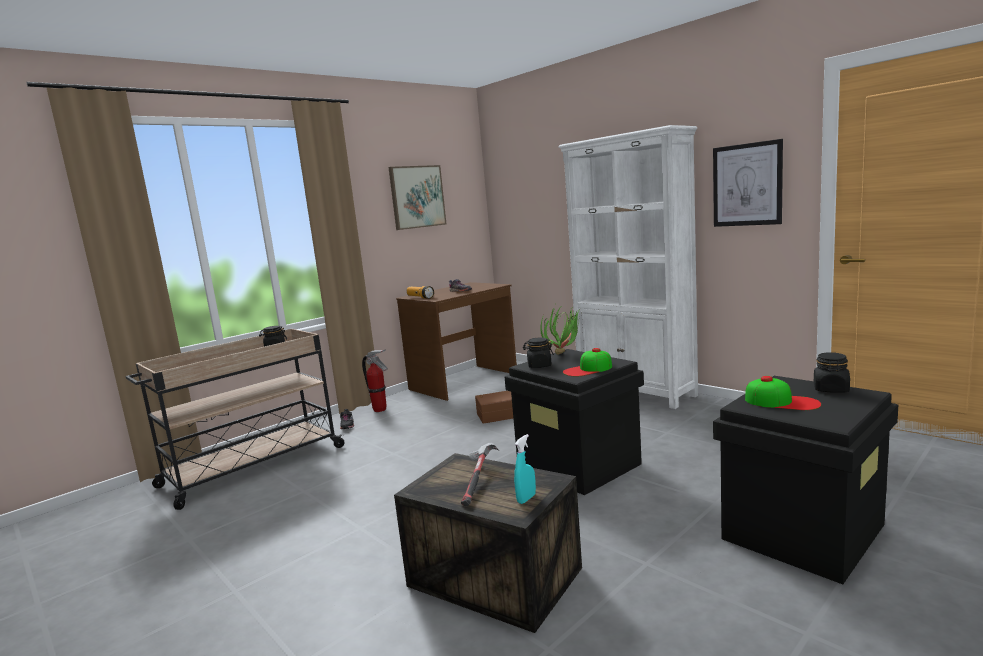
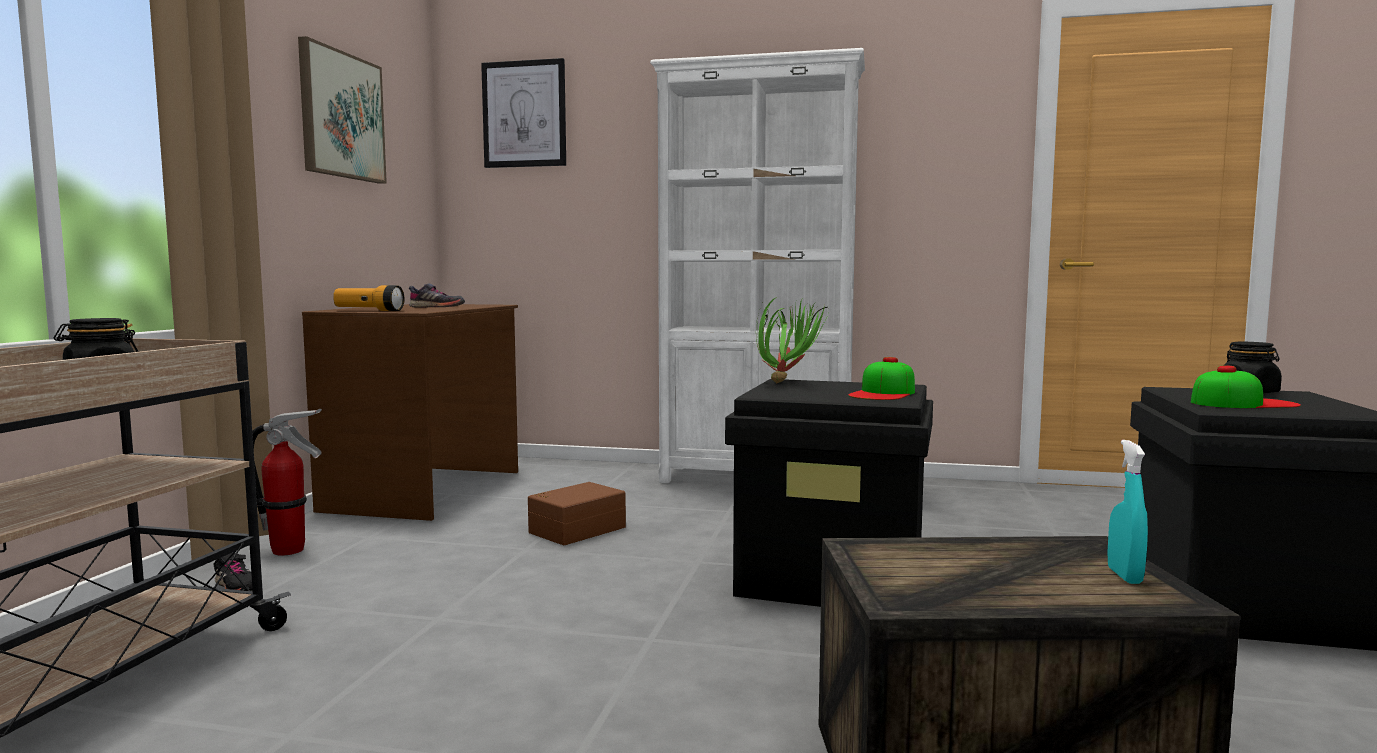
camera: 35 degrees left, 5 degrees down
(478, 481) = (980, 569): hammer -> none
(539, 365) = (786, 394): black jar -> none
(747, 185) = (932, 158): picture -> picture (524, 114)

